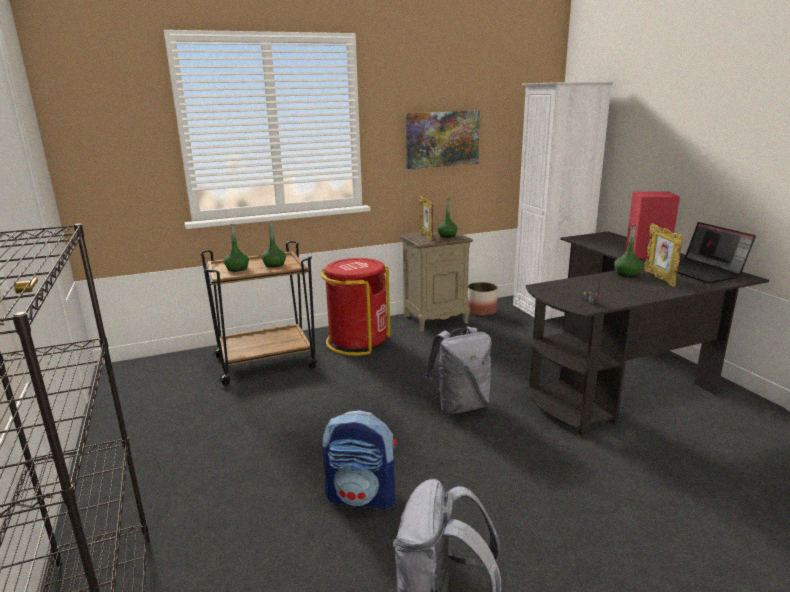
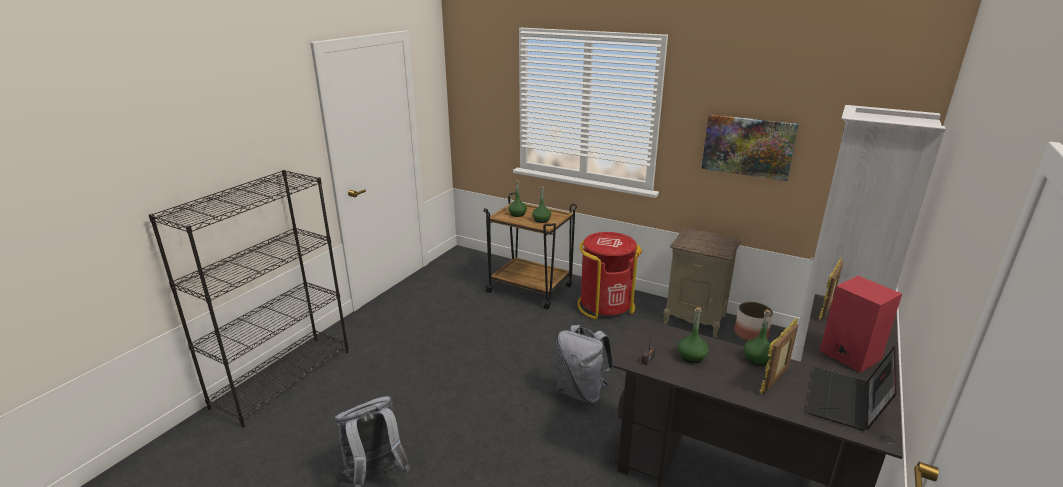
camera: 50 degrees right, 5 degrees up
(362, 496) = (440, 400): backpack -> none
(426, 236) = (696, 238): picture frame -> picture frame (826, 310)
(447, 236) = (716, 245): green bottle -> green bottle (691, 356)

